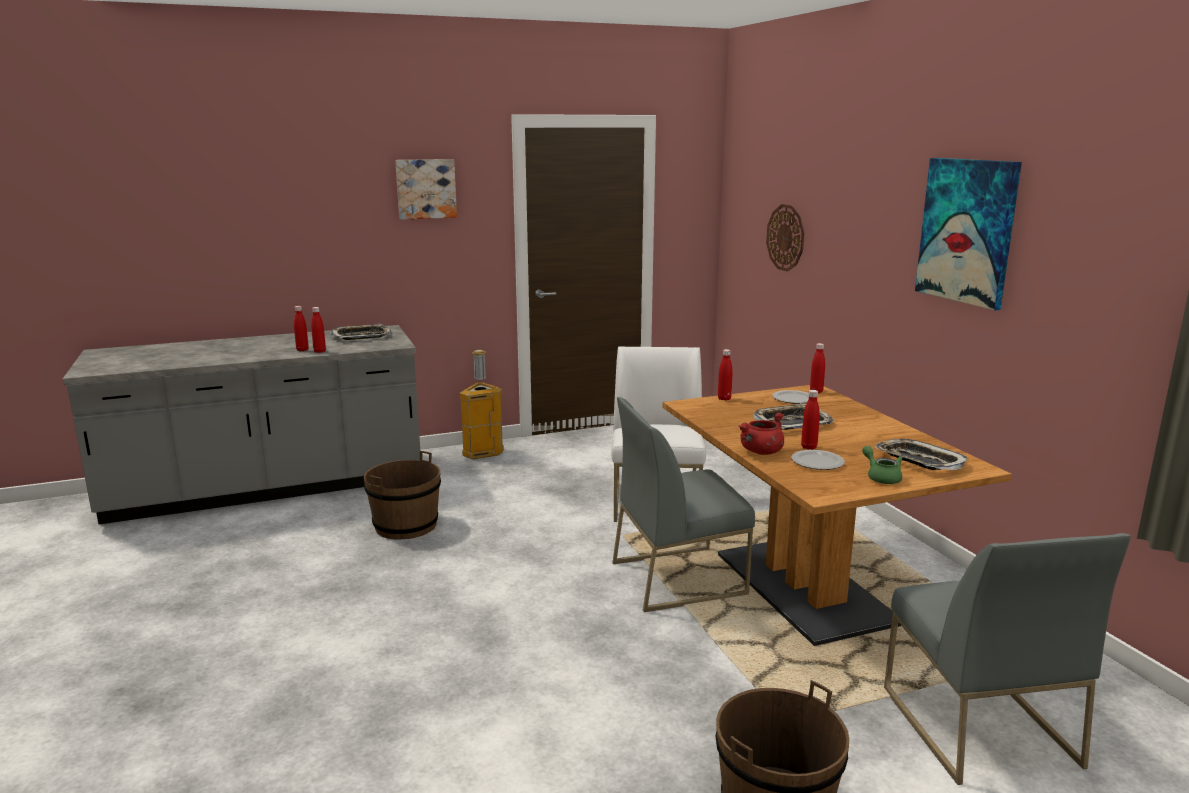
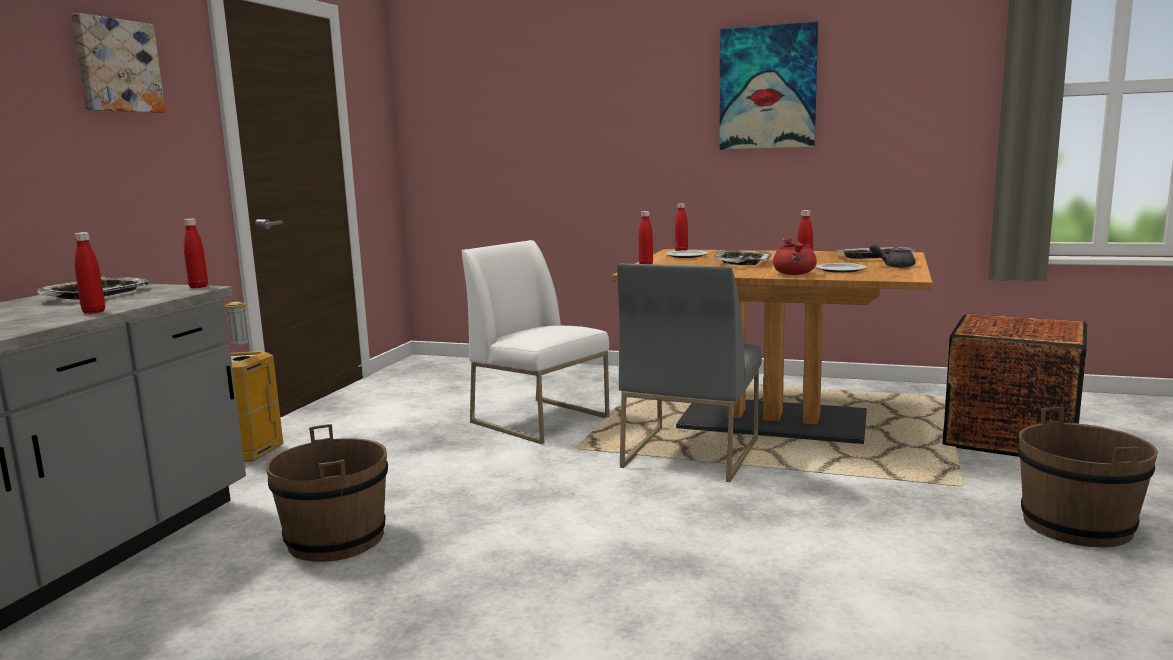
camera: 50 degrees left, 5 degrees down
(302, 350) = (52, 316): red bottle -> red bottle (198, 287)
(785, 237) = (518, 135): wall clock -> none
(881, 477) = (894, 266): green teapot -> grey teapot
(976, 725) = (1010, 437): grey chair -> crate

